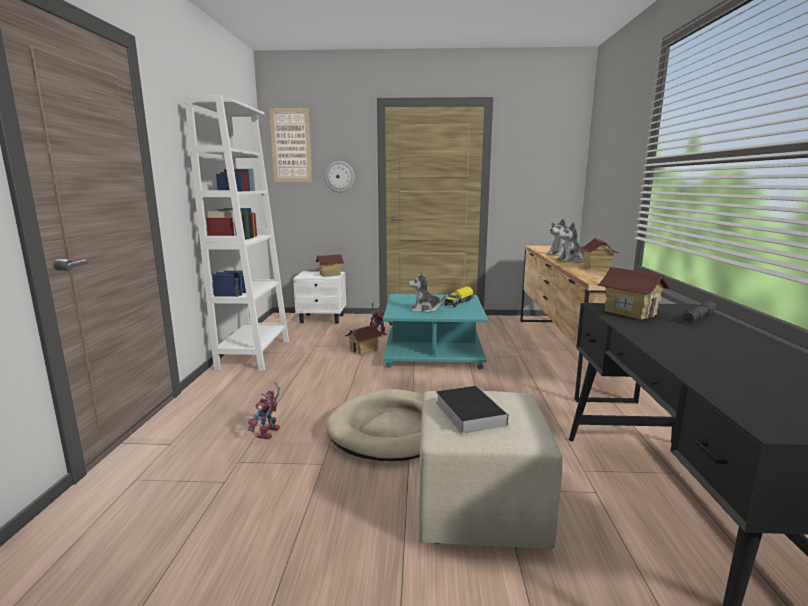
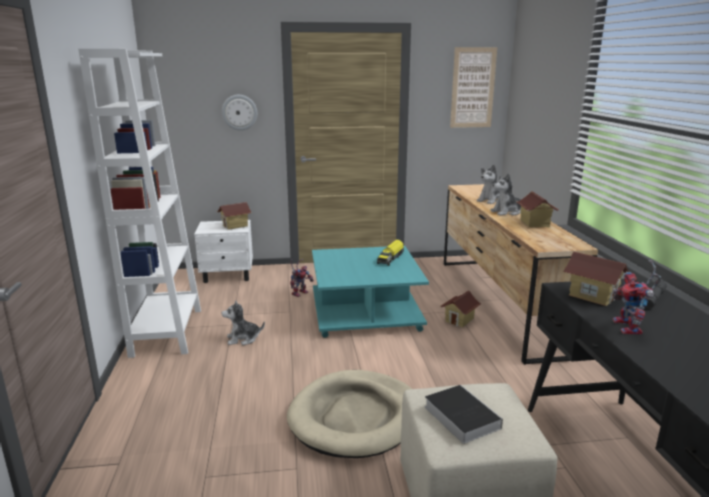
camera: 10 degrees left, 5 degrees up
(269, 434) = (225, 438): toy robot -> toy robot (630, 329)
(291, 145) = (179, 76): picture -> picture (473, 88)
(364, 350) = (290, 316): toy house -> toy house (459, 320)
(425, 309) = (359, 271): plush toy -> plush toy (243, 339)

